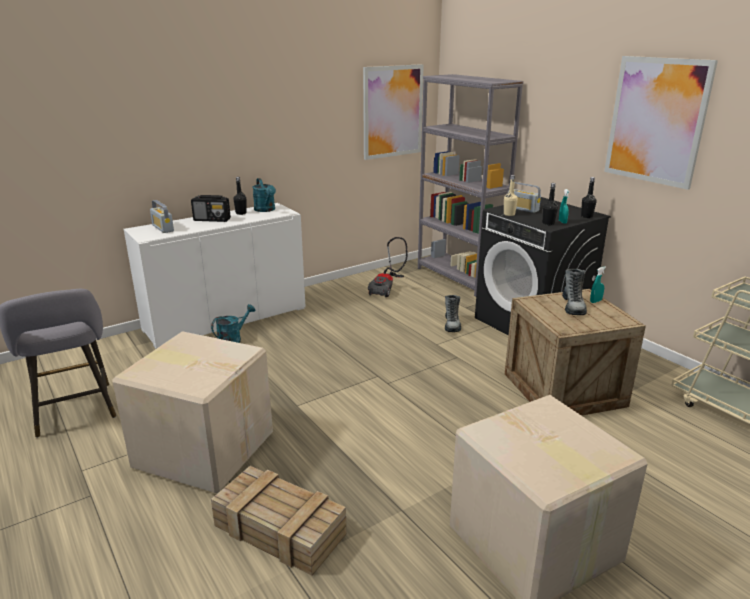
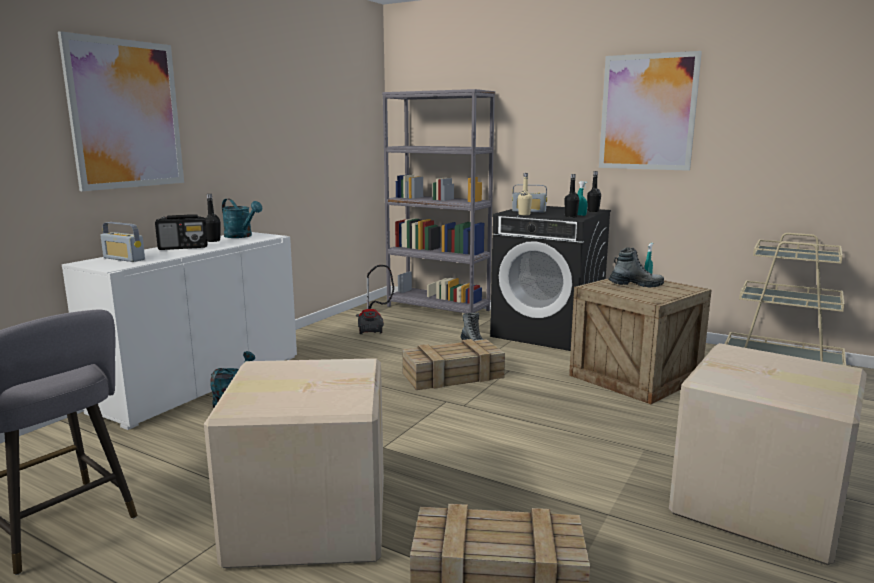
camera: 25 degrees left, 10 degrees down
(392, 111) = (349, 132): picture -> picture (126, 114)
(404, 352) = (451, 376): none -> crate
(573, 306) = (635, 285): boot -> boot turned 75 degrees counterclockwise

